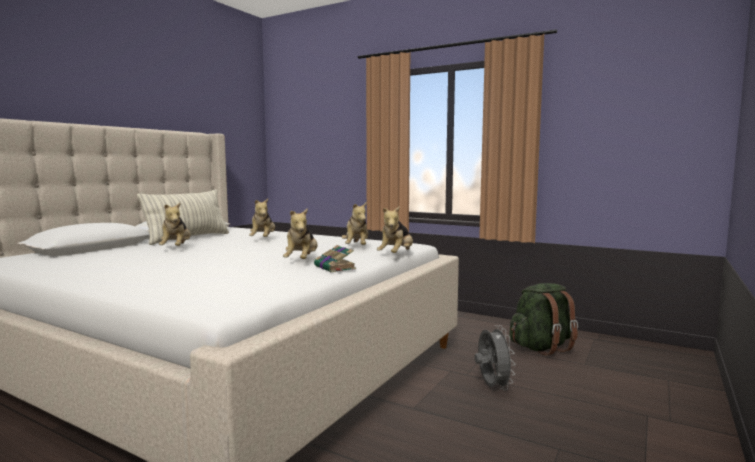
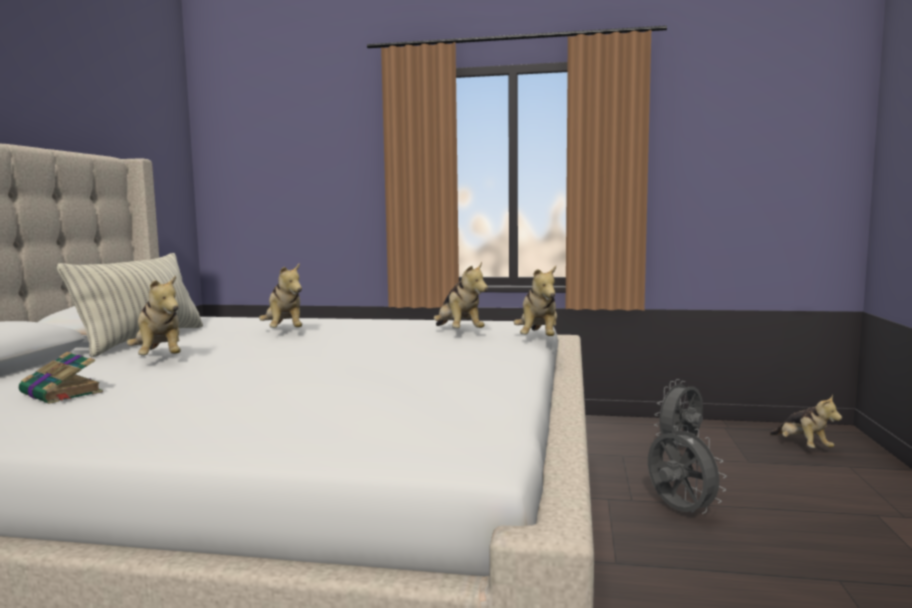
camera: 20 degrees left, 0 degrees up
(302, 261) = (427, 360): plush toy -> plush toy (802, 446)
(335, 268) = (503, 366): book -> book (62, 393)
(542, 347) = (680, 448): green backpack -> grey fan

